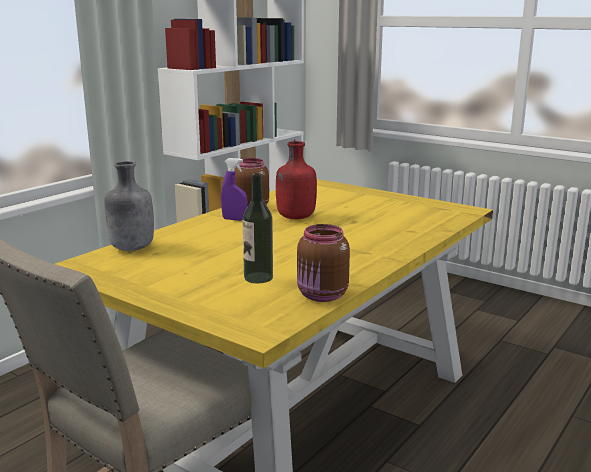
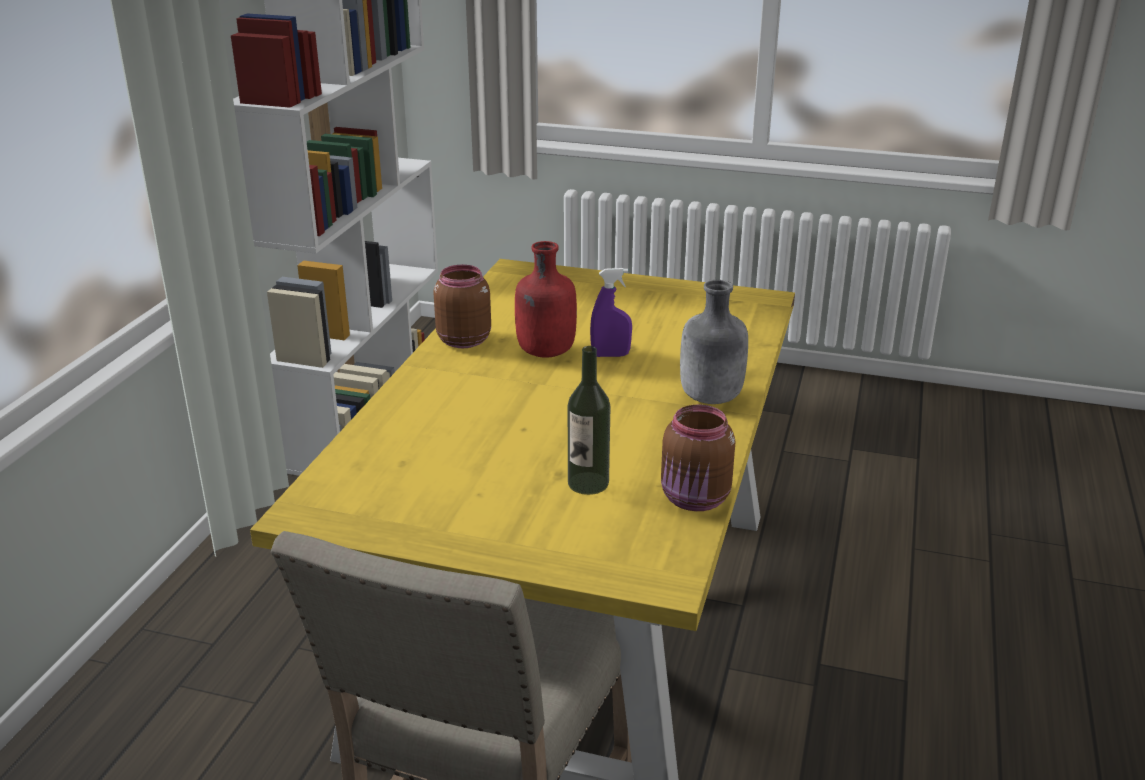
camera: 20 degrees left, 10 degrees up
(131, 248) = (356, 460): grey bottle -> grey bottle (710, 398)
(234, 219) = (459, 370): purple spray bottle -> purple spray bottle (610, 355)

